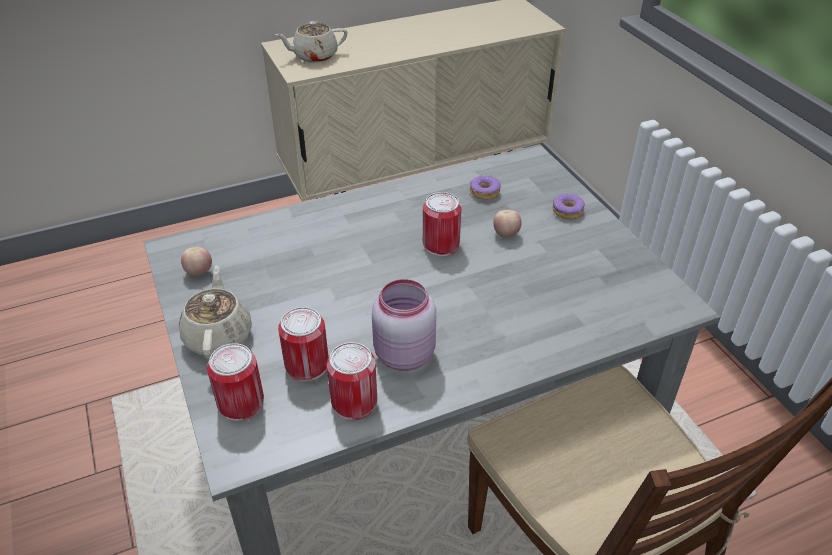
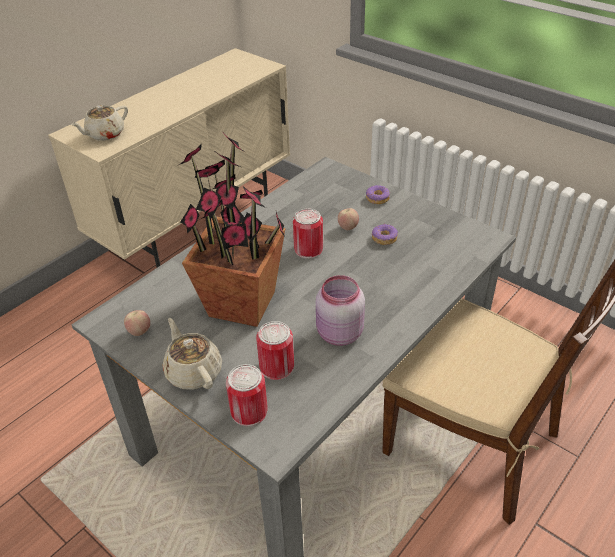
camera: 25 degrees left, 0 degrees up
(322, 282) = (242, 305): none -> potted plant
(354, 402) = (329, 378): can -> none
(484, 192) = (311, 202): donut -> donut (384, 238)

